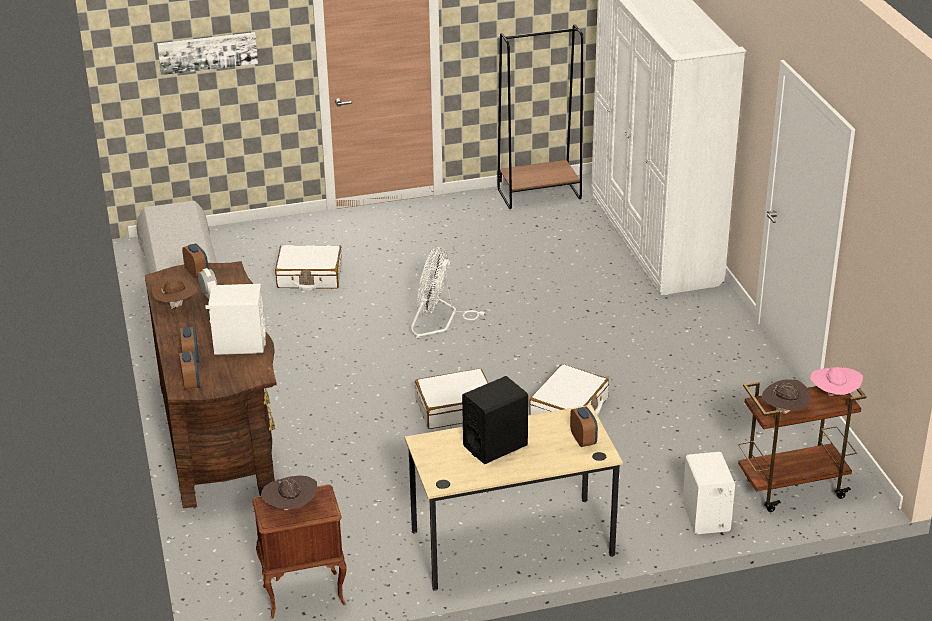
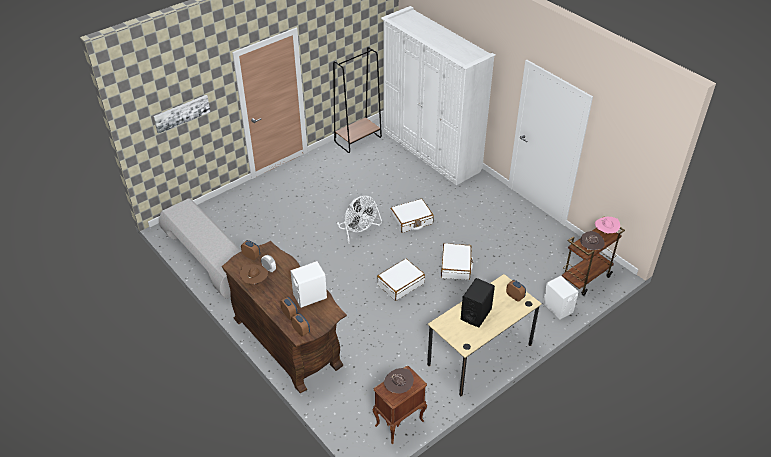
camera: 25 degrees left, 10 degrees up
(309, 276) = (270, 224): white suitcase -> white suitcase (411, 220)
(441, 318) = (357, 230): white fan -> white fan turned 120 degrees counterclockwise

